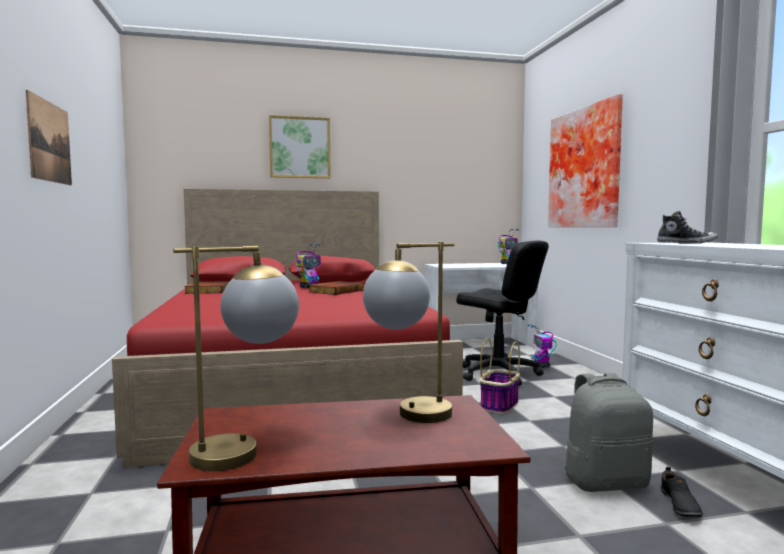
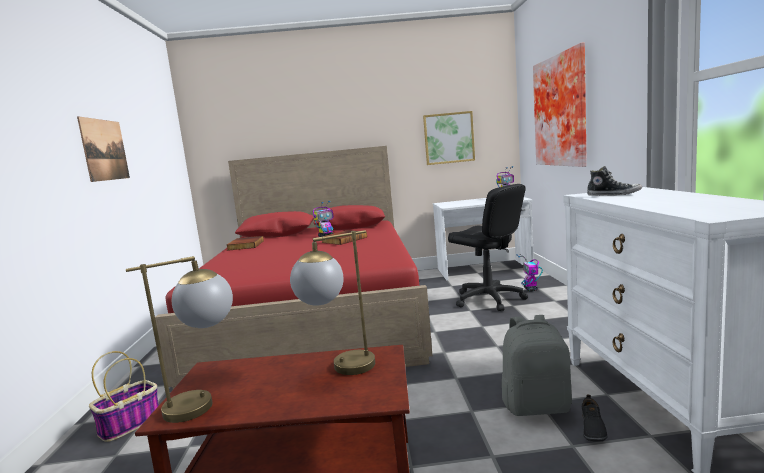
camera: 10 degrees right, 5 degrees up
(300, 147) = (317, 115): picture -> picture (449, 138)
(499, 405) = (477, 331): basket -> basket (130, 424)

